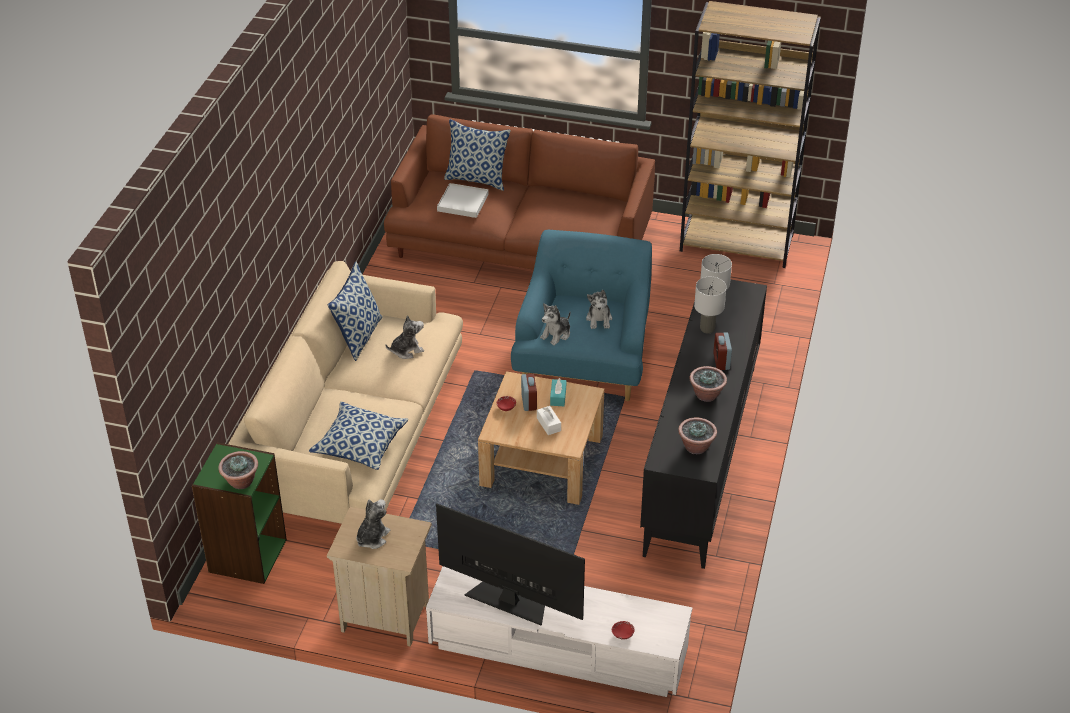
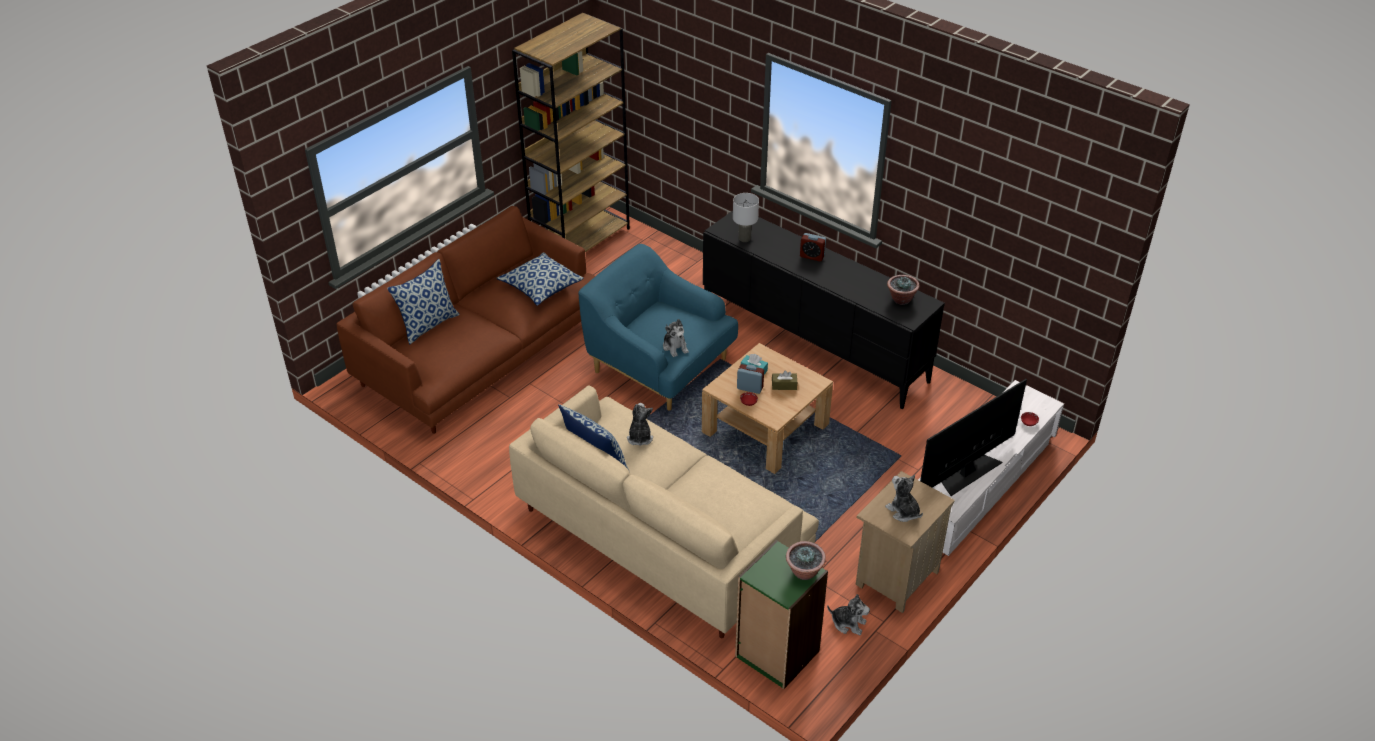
camera: 65 degrees left, 0 degrees up
(360, 445) = (748, 502): pillow -> pillow (540, 287)
(462, 202) = (457, 343): white tray -> none
(548, 424) = (784, 385): white tissue box -> brown tissue box
(599, 319) = (673, 318): plush toy -> plush toy (848, 623)
(706, 329) = (769, 251): white table lamp -> none
(706, 395) = (845, 275): potted plant -> none

